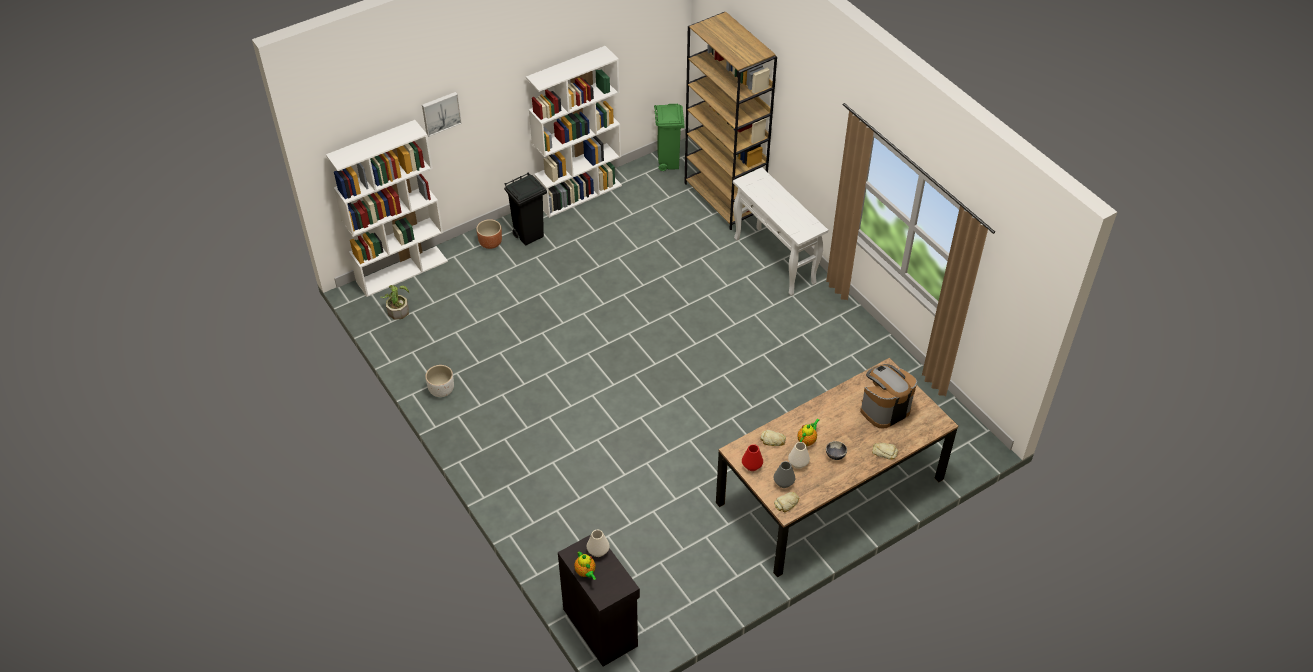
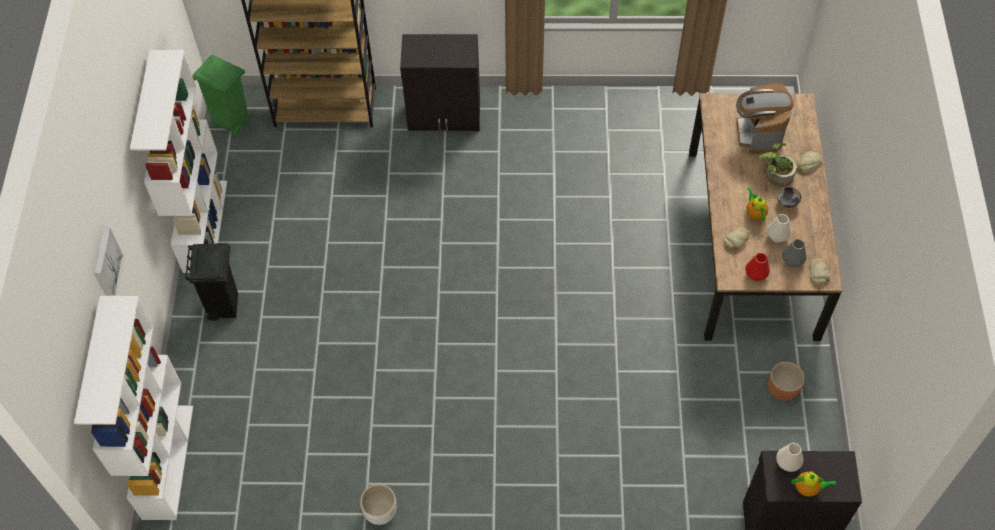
camera: 55 degrees left, 10 degrees up
(398, 309) = (223, 495): potted plant -> potted plant (775, 174)
(490, 243) = (203, 349): brown planter -> brown planter (782, 389)
(775, 261) = (444, 116): white console table -> black cabinet

